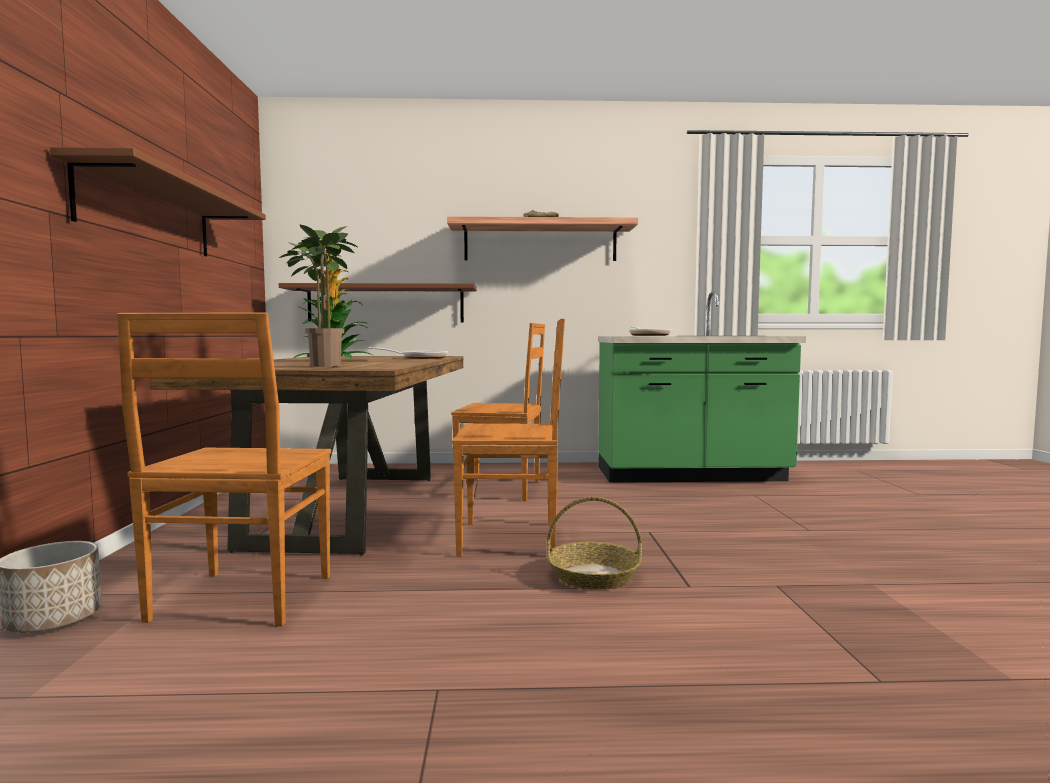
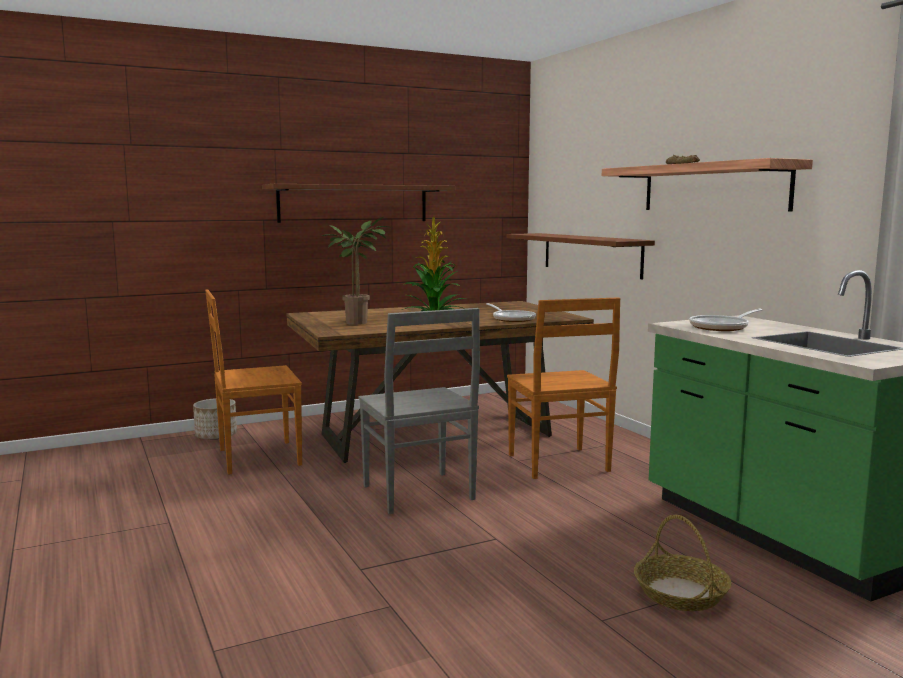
camera: 65 degrees right, 5 degrees up
(512, 539) = (419, 494): brown chair -> grey chair
(594, 576) = (358, 533): basket -> basket (681, 593)

